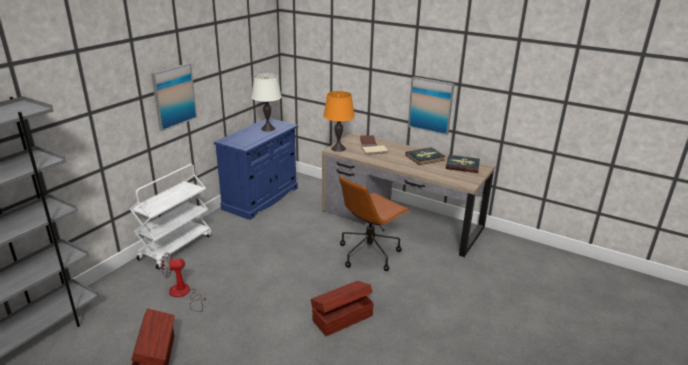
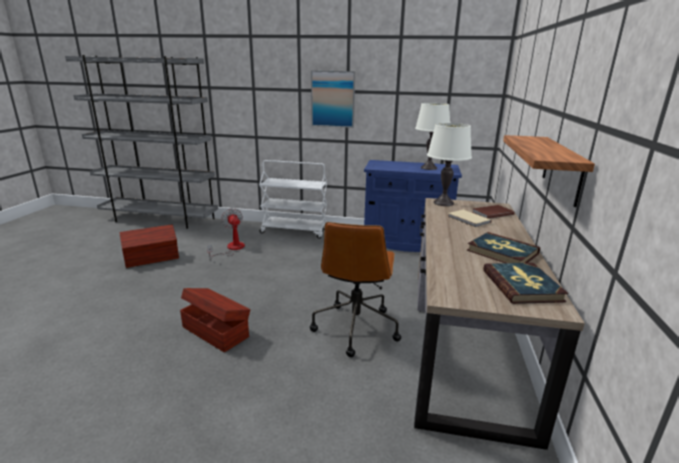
camera: 70 degrees right, 5 degrees down
(338, 148) = (443, 203): orange table lamp -> white table lamp
(369, 253) = (355, 327): brown office chair -> brown office chair turned 105 degrees counterclockwise
(431, 105) = (562, 169): picture -> shelf

